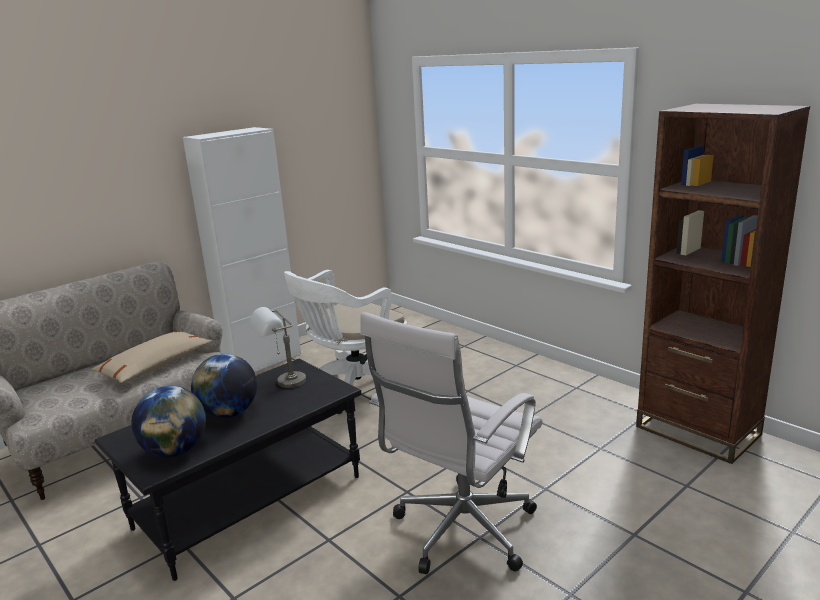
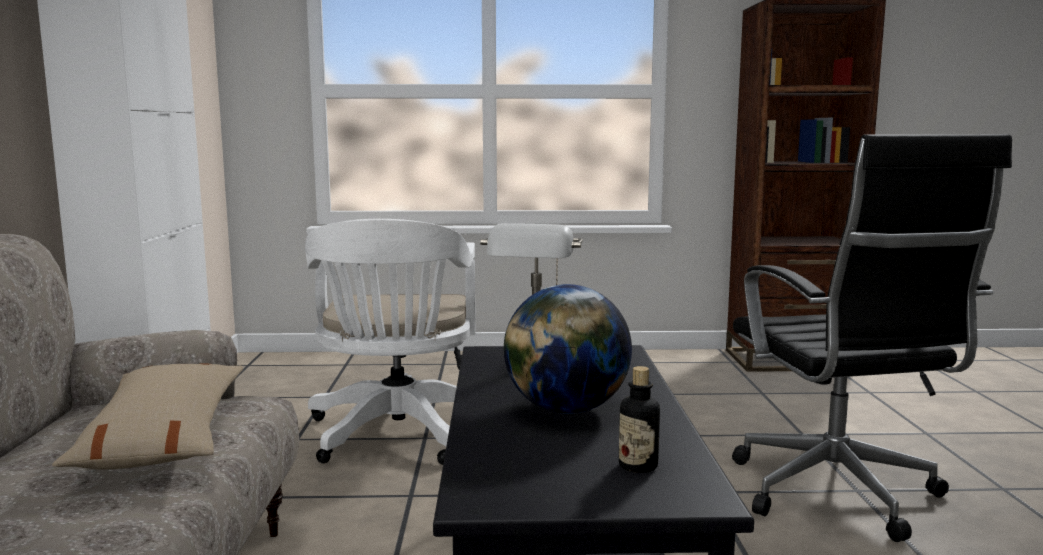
camera: 50 degrees left, 10 degrees down
(175, 451) = (638, 466): globe -> bottle
(460, 533) = (839, 496): white office chair -> black office chair

